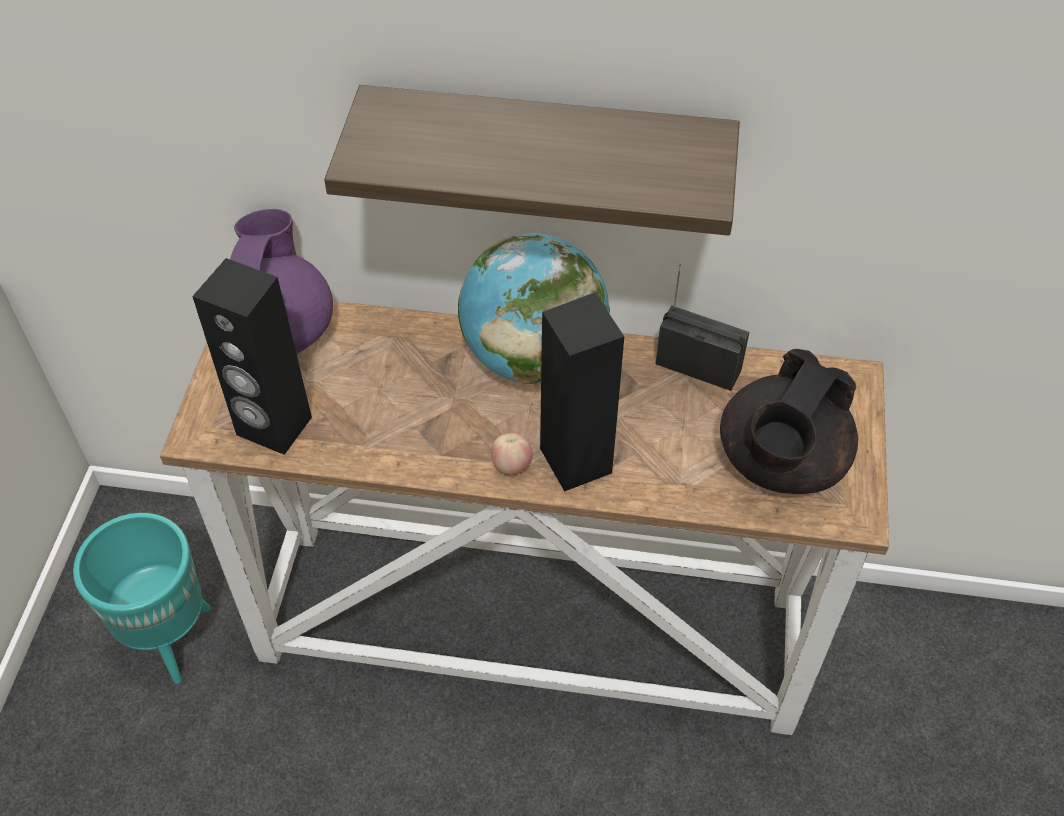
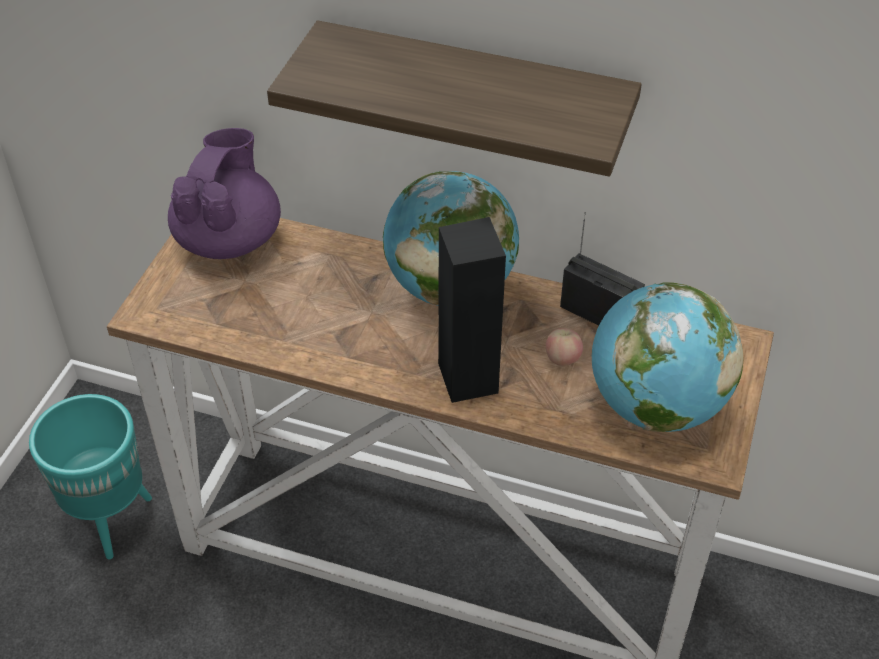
camera: 10 degrees right, 5 degrees down
(273, 427) = (208, 315): black speaker -> none
(511, 466) = (409, 375): apple -> apple (562, 359)
(780, 463) = (655, 405): black teapot -> globe

